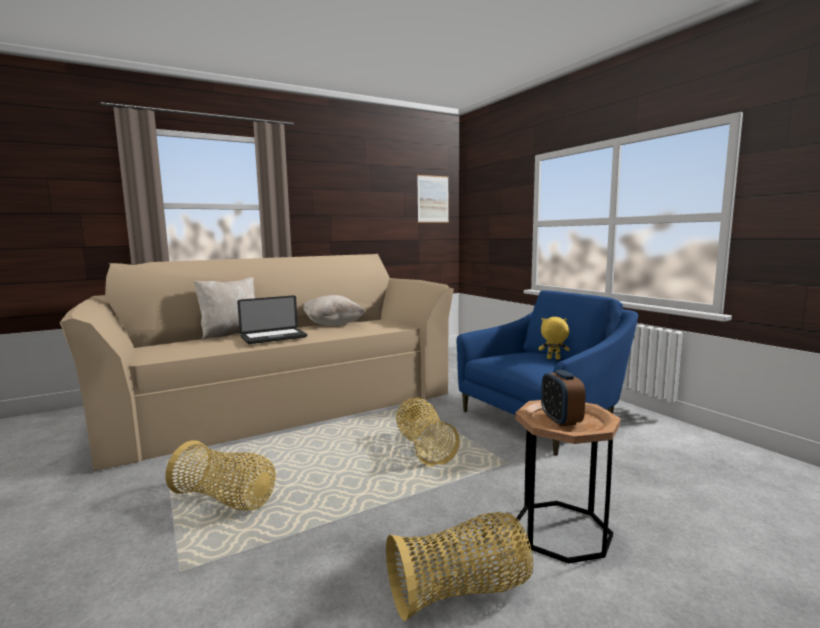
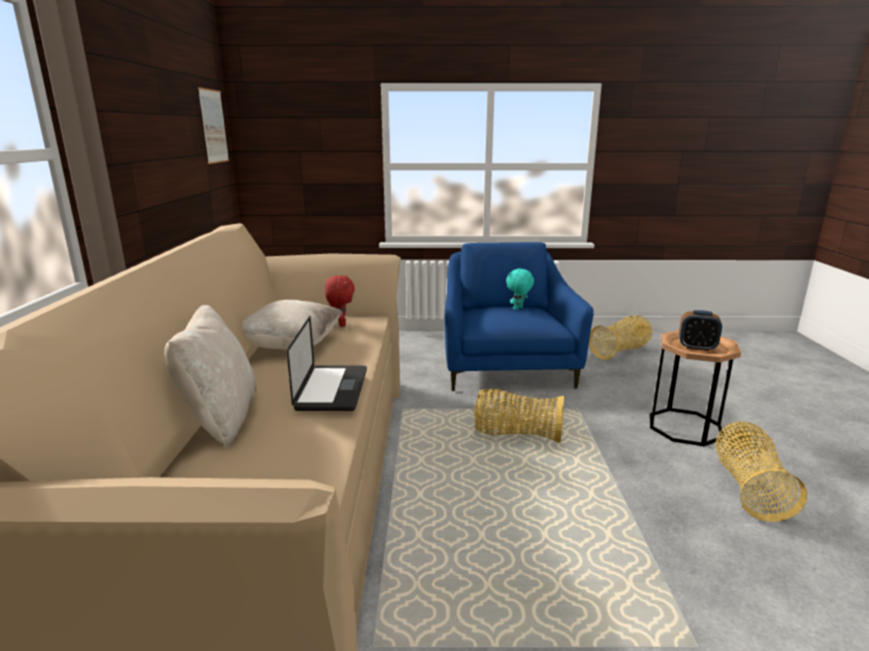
camera: 60 degrees left, 10 degrees up
(225, 500) = (550, 592): basket -> basket (620, 351)
(382, 324) = (341, 324): none -> red plush toy
(553, 359) = (518, 309): yellow plush toy -> turquoise plush toy

